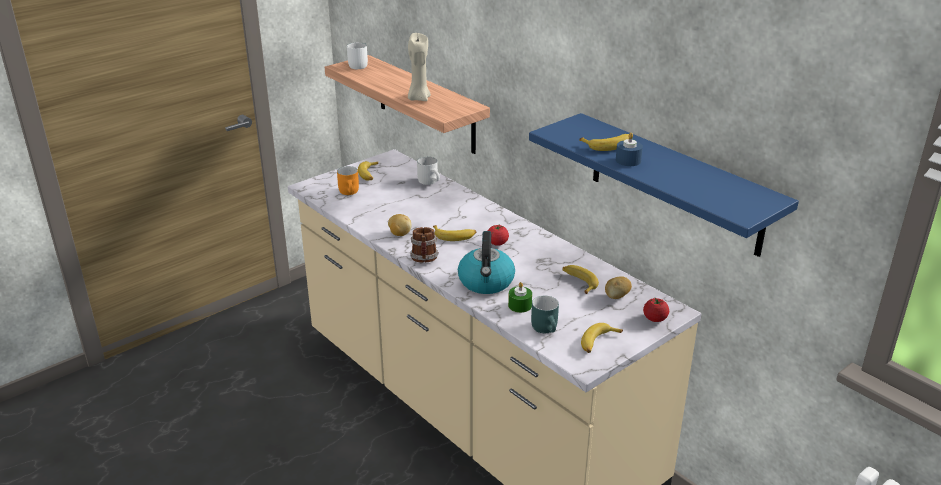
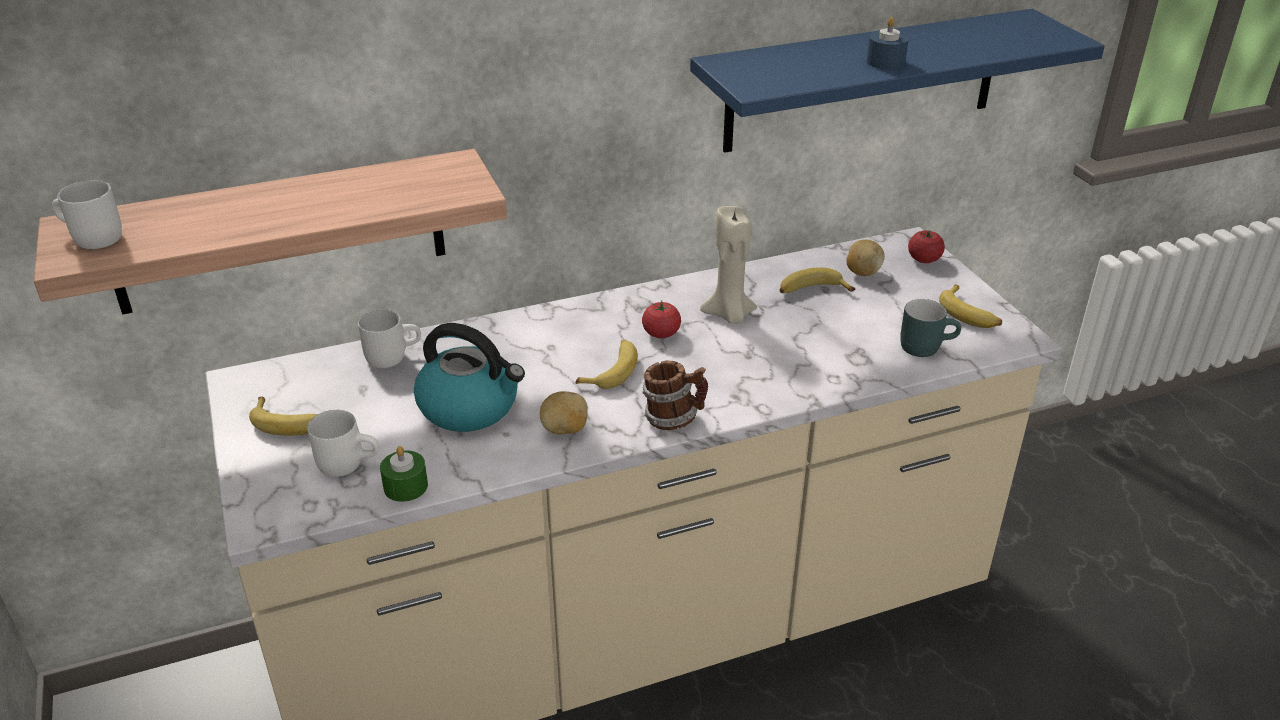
camera: 70 degrees left, 5 degrees up
(351, 192) = (348, 462): orange mug -> white mug
(418, 98) = (365, 202): beige candle -> beige candle (729, 315)
(486, 282) = (777, 370): kettle -> kettle (470, 407)
(520, 305) = (856, 355): green candle -> green candle (405, 486)
(608, 145) = (827, 63): banana -> none

